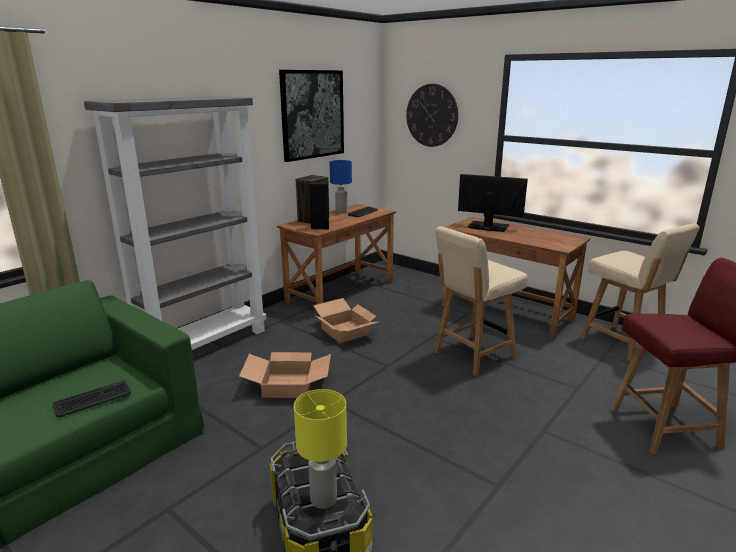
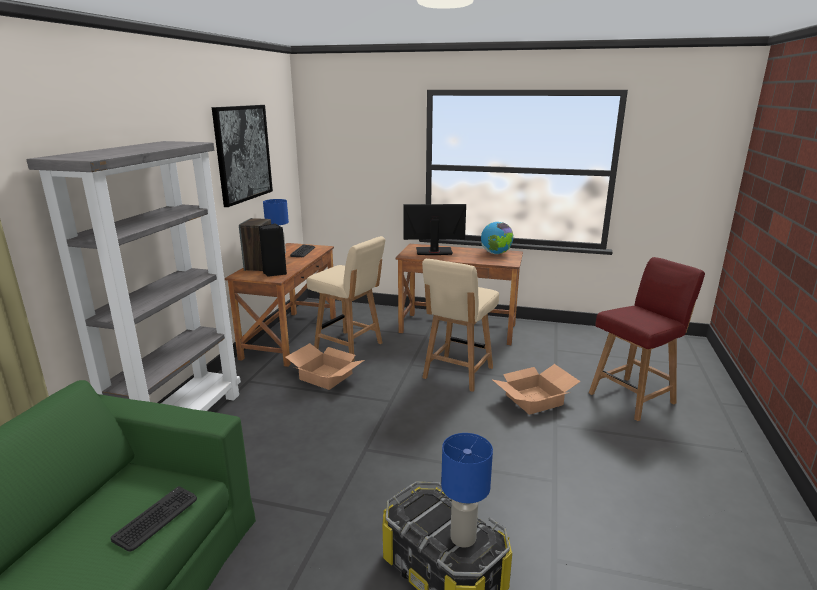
camera: 25 degrees left, 0 degrees up
(289, 385) = (309, 444): cardboard box -> cardboard box (534, 399)
(322, 499) = (462, 538): yellow table lamp -> blue table lamp
(432, 115) = (354, 147): wall clock -> none
(555, 236) = (496, 253): none -> globe
(623, 343) = (562, 337): beige chair -> beige chair (349, 346)

